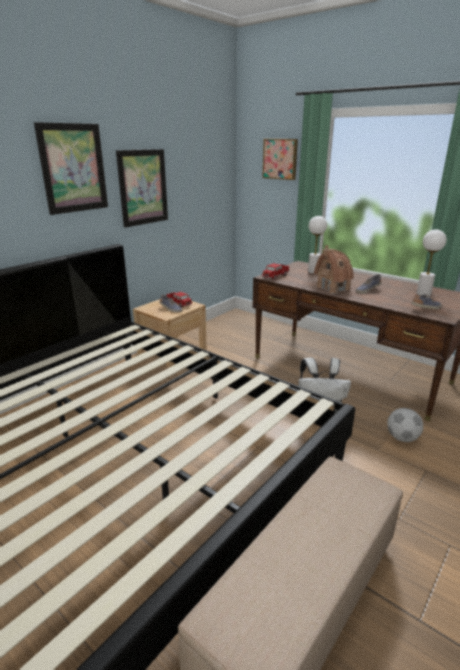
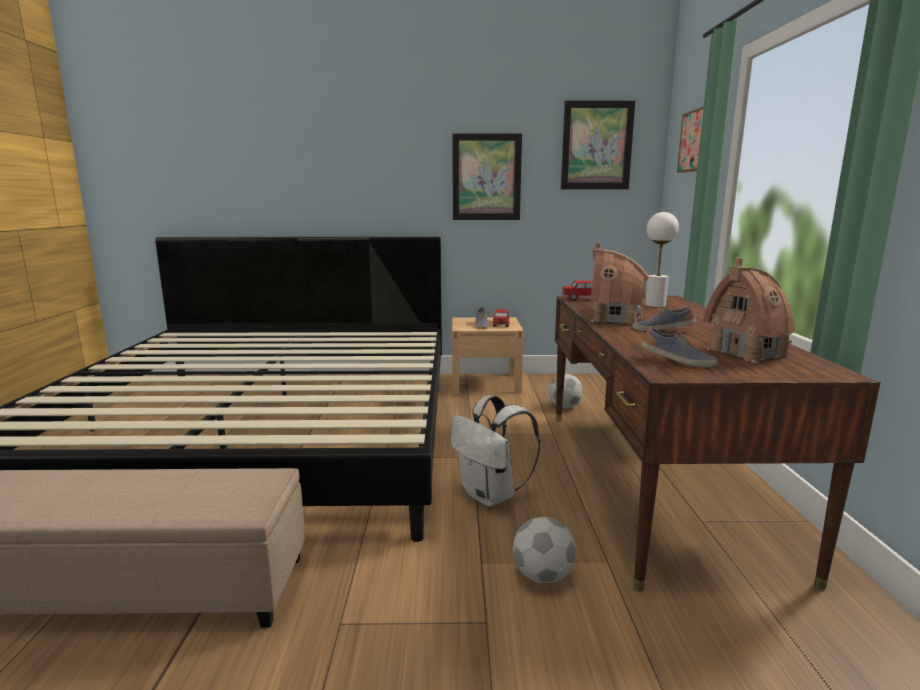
camera: 50 degrees right, 10 degrees down
(73, 168) = (397, 150): picture -> picture (596, 146)
(243, 347) = (565, 406): none -> football
(423, 294) = (747, 353): white table lamp -> toy house

